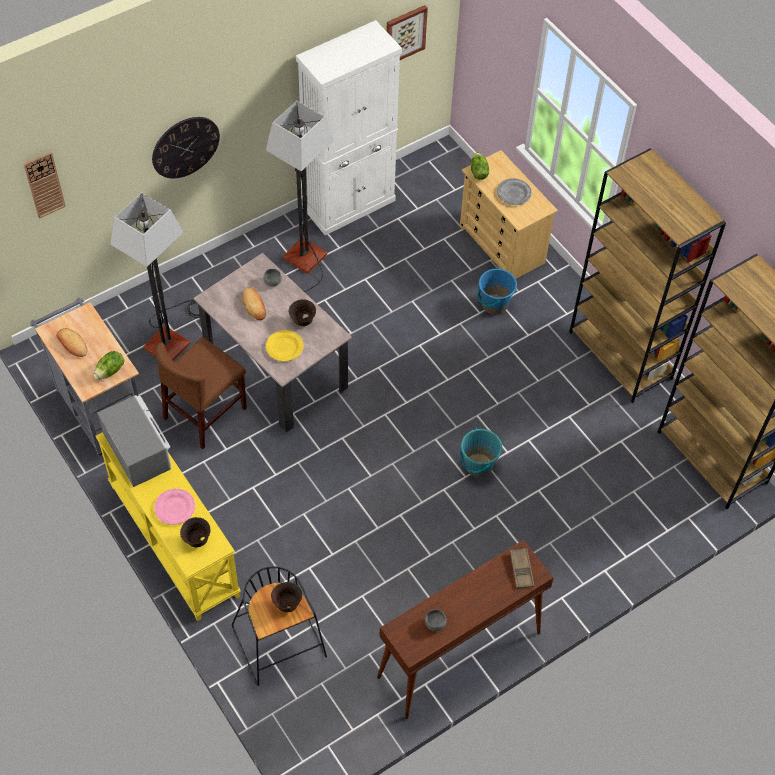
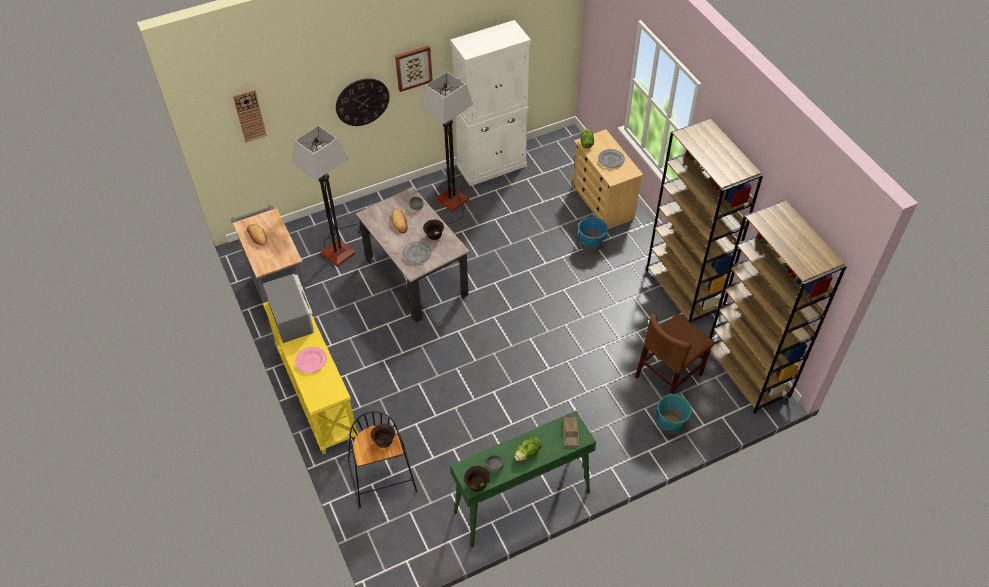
camera: 10 degrees right, 5 degrees down
(110, 371) = (281, 257): lettuce -> lettuce (528, 453)
(197, 540) = (323, 386): brown bowl -> brown bowl (477, 485)
(205, 413) = (357, 303): brown chair -> brown chair (669, 376)
(285, 347) = (417, 254): yellow plate -> grey plate
(405, 34) = (538, 35): picture -> picture (413, 68)
(458, 655) = (521, 503): brown console table -> green console table
(478, 465) = (560, 361): turquoise bucket -> turquoise bucket (670, 424)

